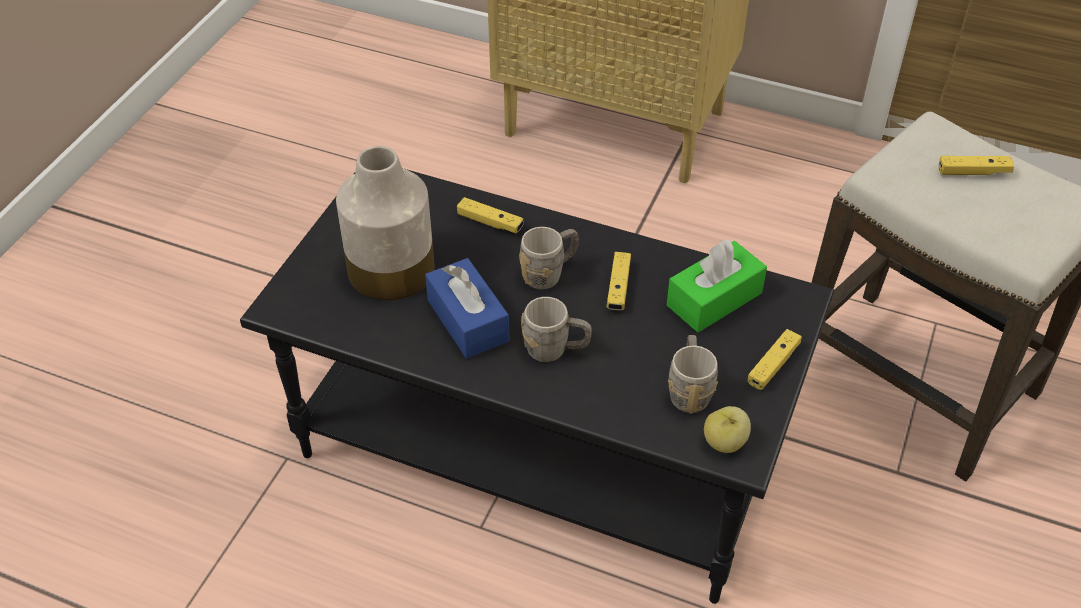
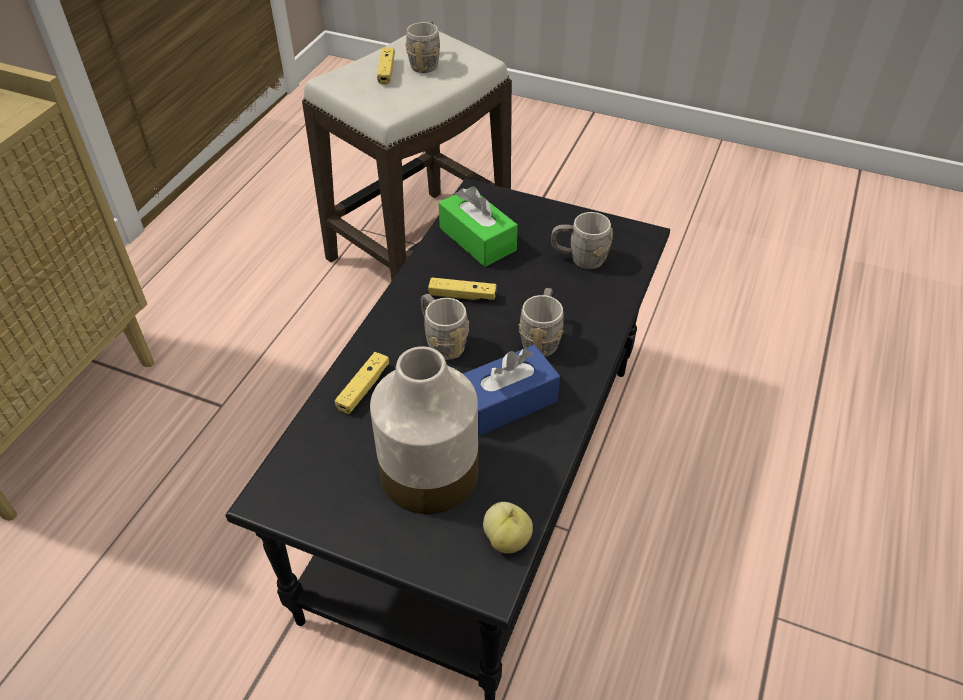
camera: 90 degrees left, 0 degrees up
(725, 443) = (630, 243): apple -> apple (507, 539)
(773, 365) = (549, 213): yellow game controller -> none
(1007, 206) = (426, 63): none -> grey mug

